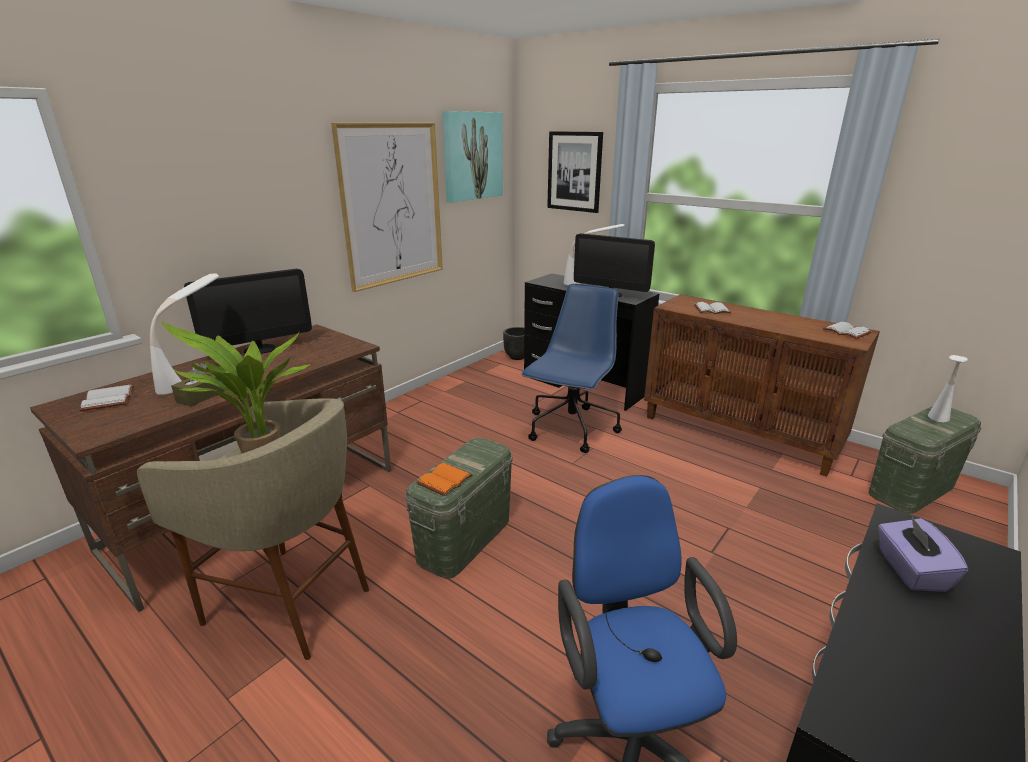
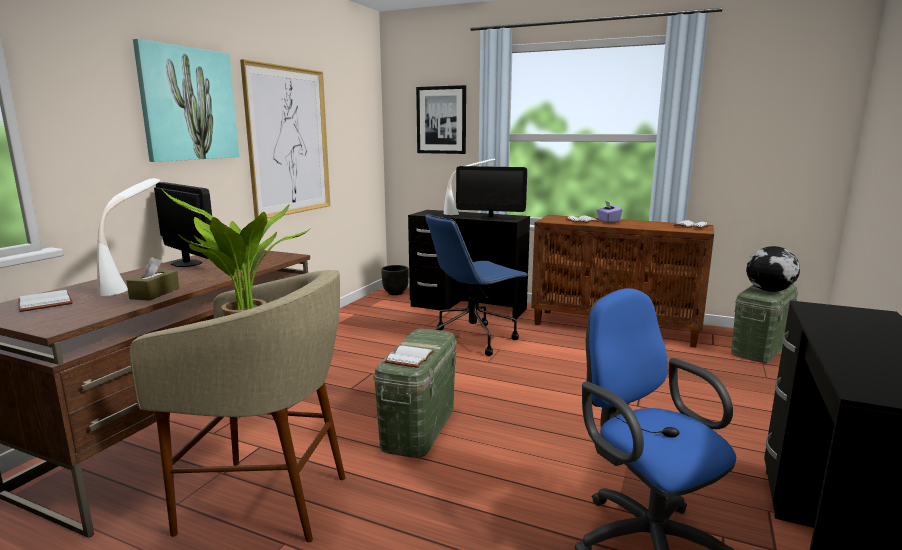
camera: 15 degrees left, 10 degrees down
(260, 349) = (186, 263): monitor -> monitor turned 90 degrees counterclockwise
(444, 479) = (408, 358): orange book -> white book
(473, 156) = (351, 106): picture -> picture (189, 104)
(571, 429) = (473, 339): blue office chair -> blue office chair turned 135 degrees counterclockwise
(910, 570) = (841, 326): purple tissue box -> purple tissue box (608, 221)
(934, 427) = (769, 290): white table lamp -> globe

